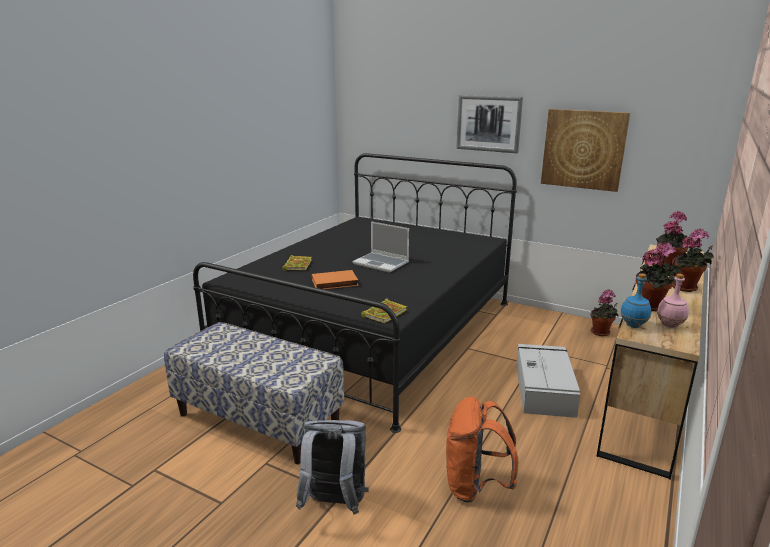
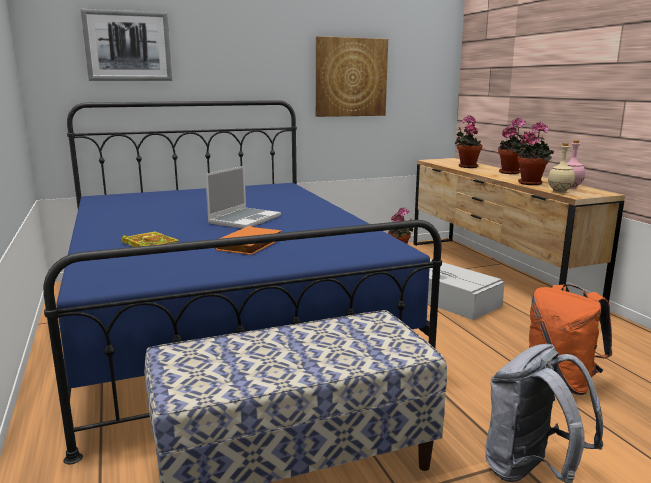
camera: 50 degrees left, 5 degrees down
(371, 331) = (224, 321): black bed -> blue bed
(382, 263) = (244, 219): laptop -> laptop turned 45 degrees counterclockwise
(385, 313) = (375, 247): book -> none
(488, 123) = (252, 54): picture -> picture (128, 46)
(632, 325) = (559, 192): blue bottle -> beige bottle

